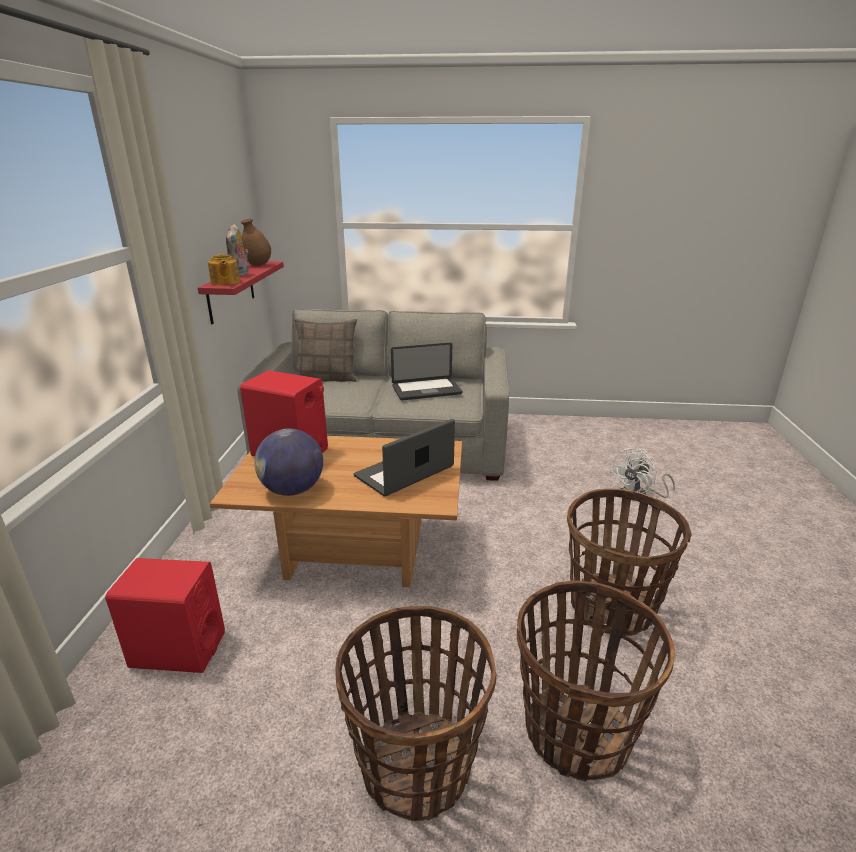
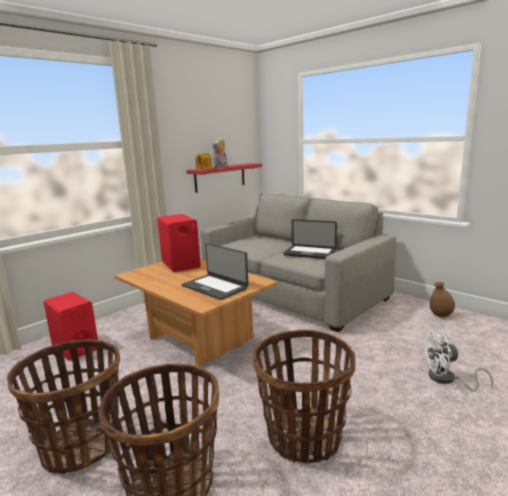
camera: 40 degrees right, 10 degrees down
(258, 265) = (243, 164): brown vase -> brown vase (440, 315)
(292, 490) = (152, 279): globe -> none
(327, 378) = (265, 238): pillow -> none
(405, 472) = (215, 287): laptop -> laptop turned 135 degrees counterclockwise

